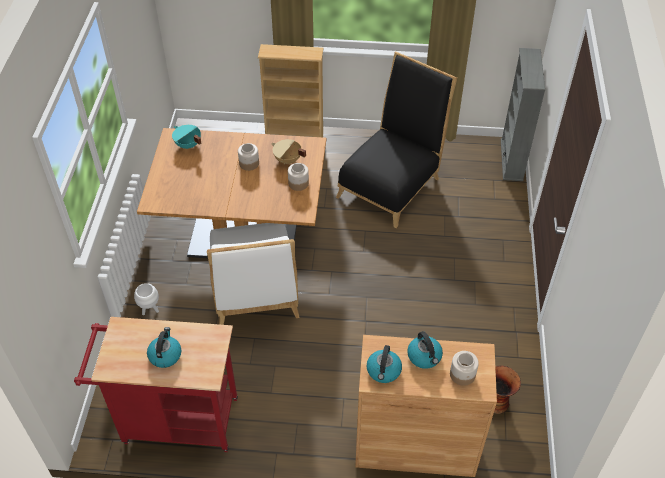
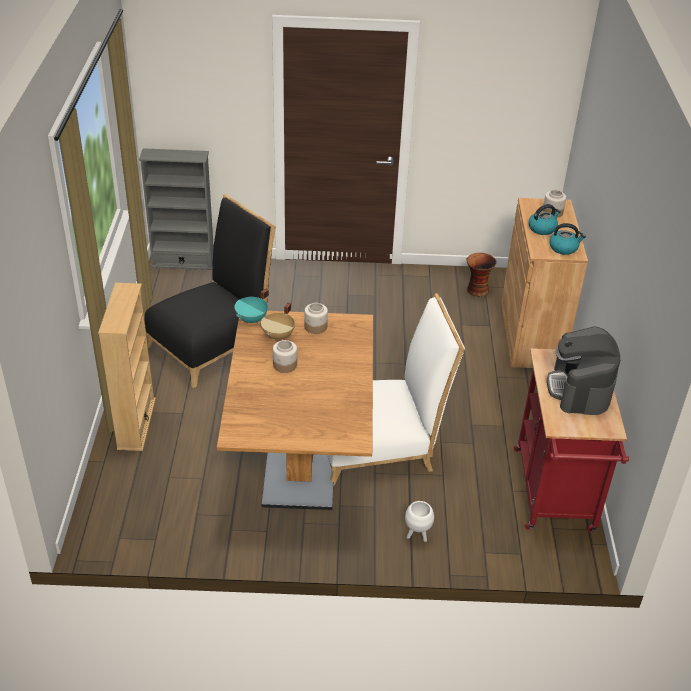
camera: 95 degrees left, 10 degrees down
(165, 355) = (579, 389): kettle -> coffee machine
(188, 145) = (252, 419): turquoise cooking pot -> turquoise cooking pot (252, 319)
(392, 183) = (213, 343): black chair -> black chair turned 105 degrees clockwise

